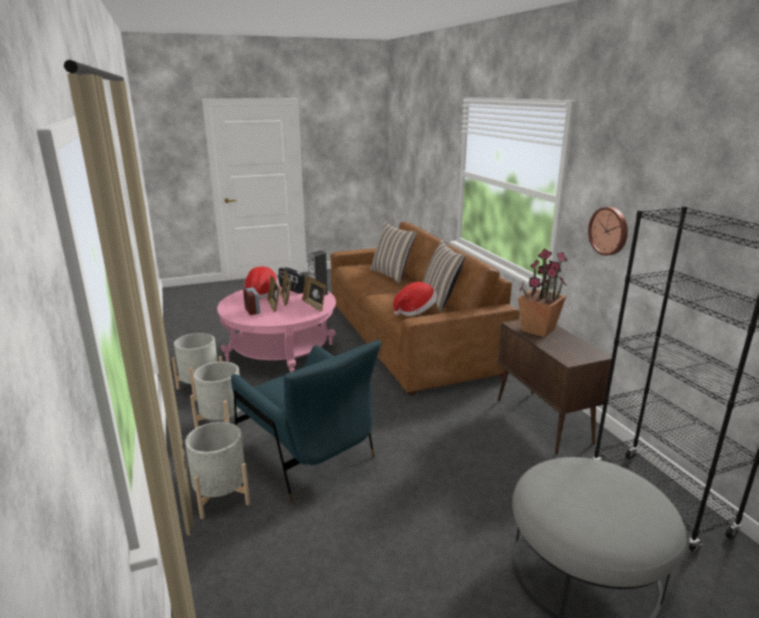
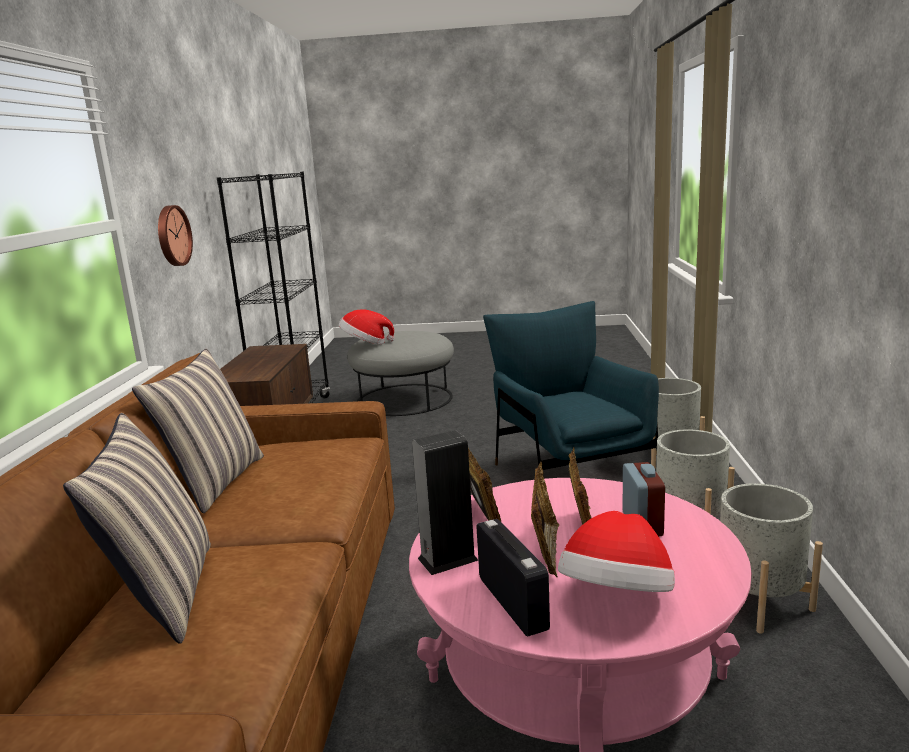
camera: 155 degrees left, 5 degrees down
(415, 311) = (311, 453): hat -> hat (365, 344)
(538, 330) = (251, 369): potted plant -> none

